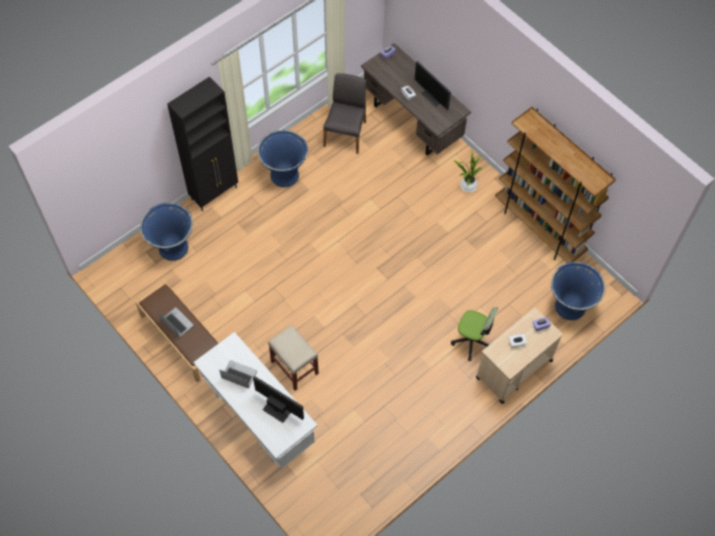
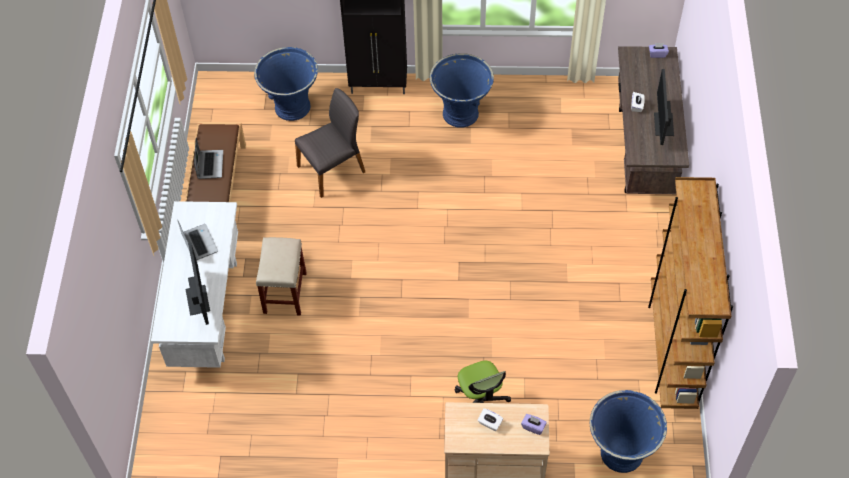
camera: 45 degrees right, 5 degrees down
(346, 133) = (562, 116): grey chair -> grey chair (332, 169)
(467, 186) = (636, 251): potted plant -> none

